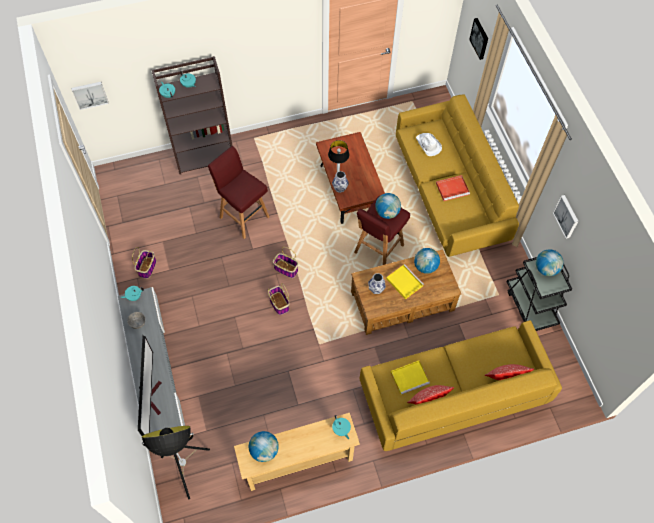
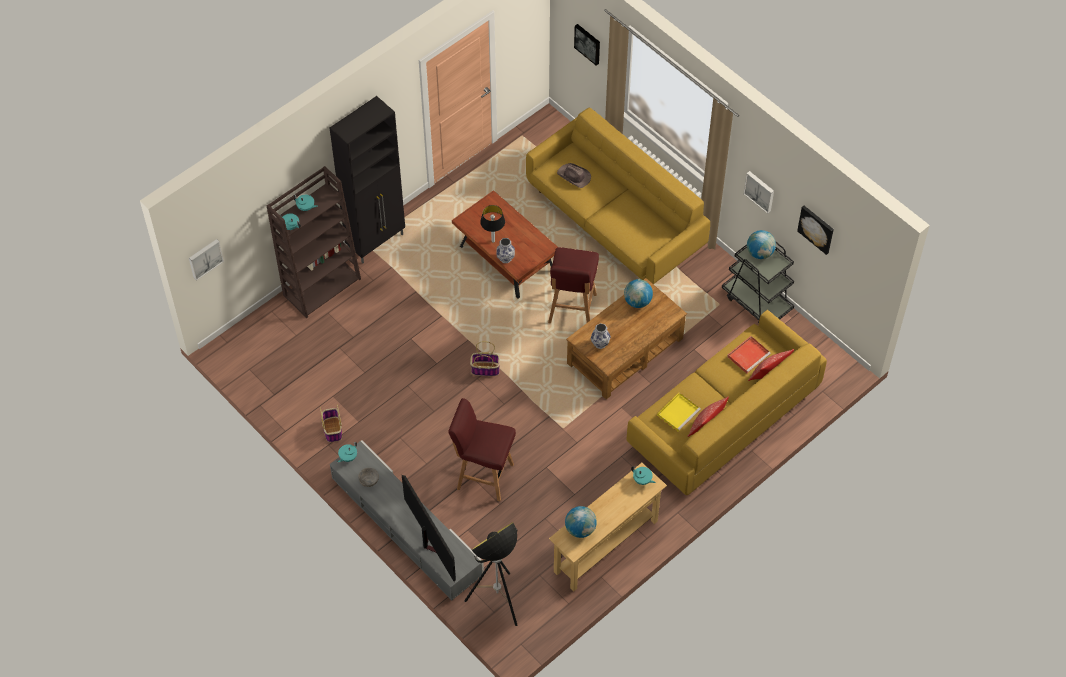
camera: 25 degrees left, 5 degrees down
(243, 216) = (406, 334): red stool -> red stool (483, 476)
(262, 138) = (377, 242): none -> black cabinet
(279, 303) = (498, 406): basket -> none
(387, 212) = (575, 261): globe -> none
(403, 282) = (624, 325): yellow tray -> none
(428, 145) = (574, 176): white hat -> brown hat
(453, 188) = (624, 212): red tray -> red tray (749, 355)
(602, 271) = (816, 229): none -> picture

